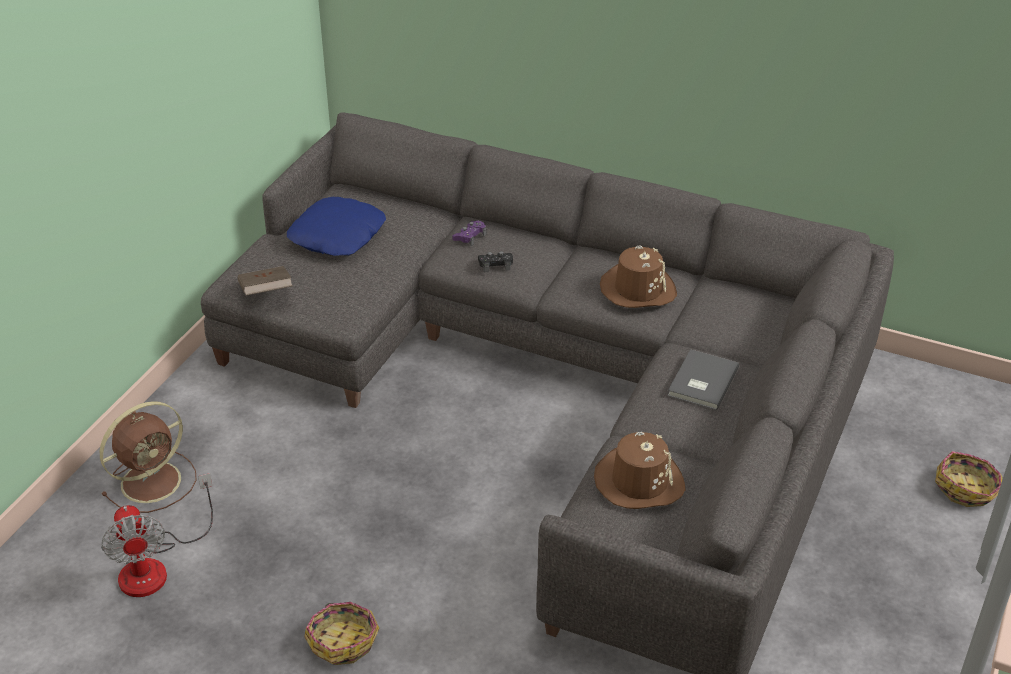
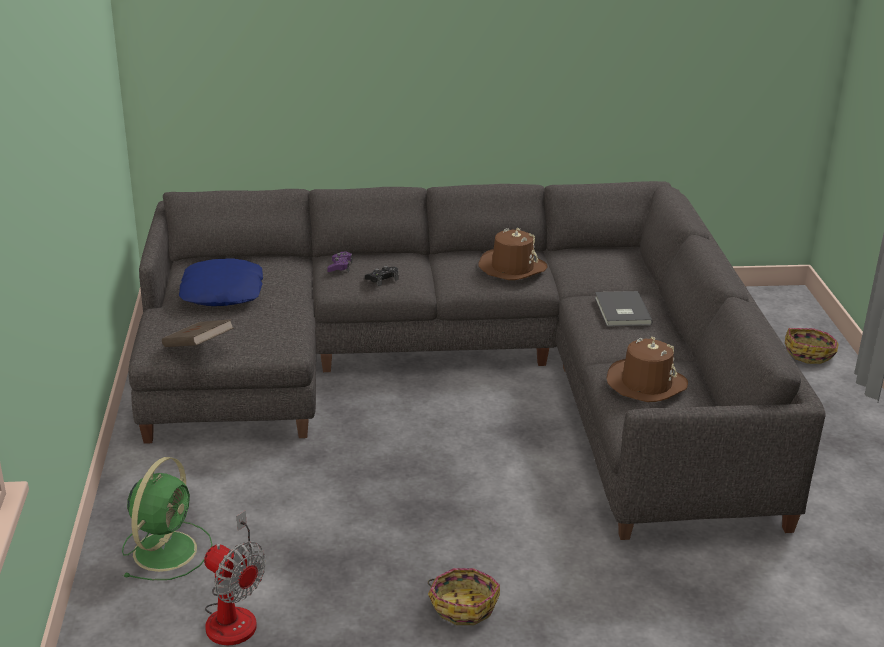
camera: 30 degrees left, 10 degrees down
(153, 480) = (166, 549): brown fan -> green fan

